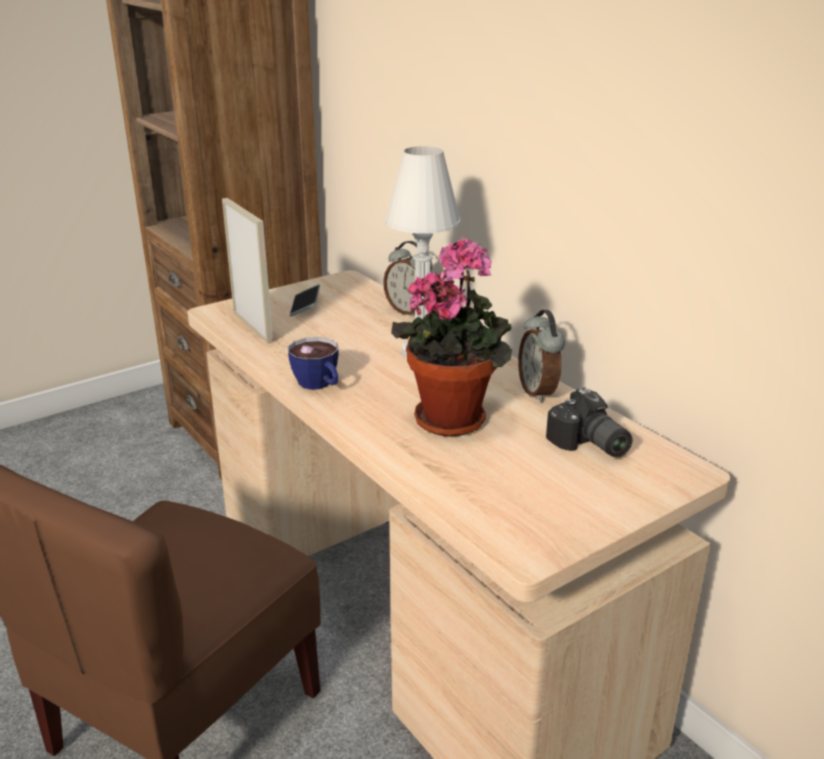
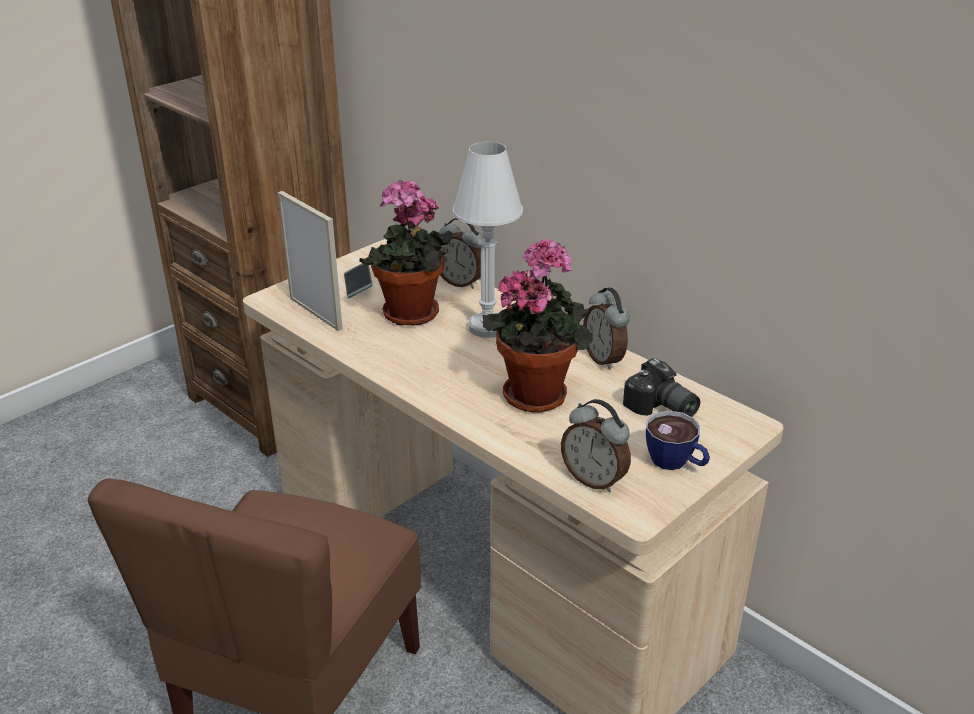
camera: 10 degrees left, 5 degrees up
(319, 385) = (404, 371): cup -> cup (676, 463)
(346, 336) = (410, 316): none -> potted plant
(489, 510) = (594, 479): none -> alarm clock

